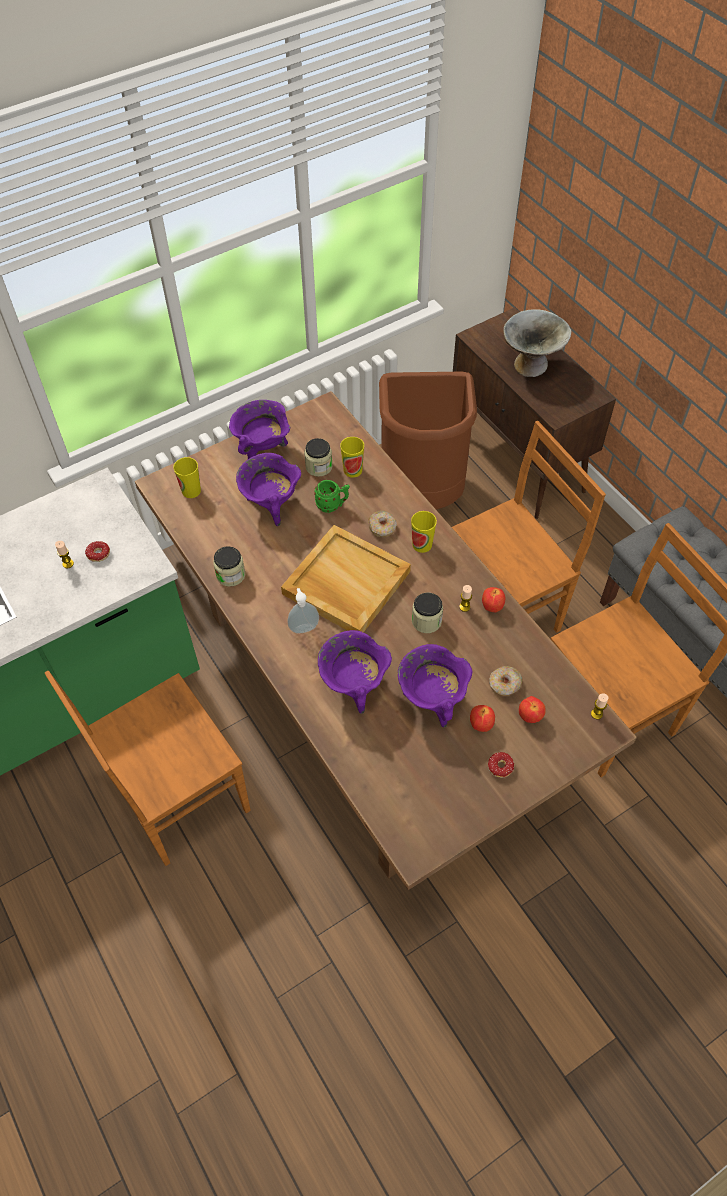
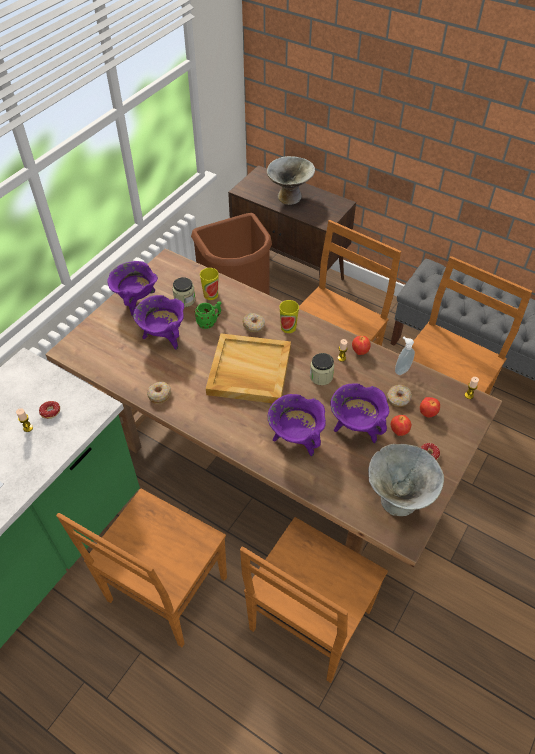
camera: 25 degrees left, 5 degrees down
(191, 491) = (95, 346): cup -> none
(231, 575) = (159, 395): jar -> donut
(303, 627) = (235, 412): soap dispenser -> soap dispenser (401, 370)
(314, 901) = (308, 622): none -> brown chair
(431, 805) = (398, 499): none -> grey bowl

